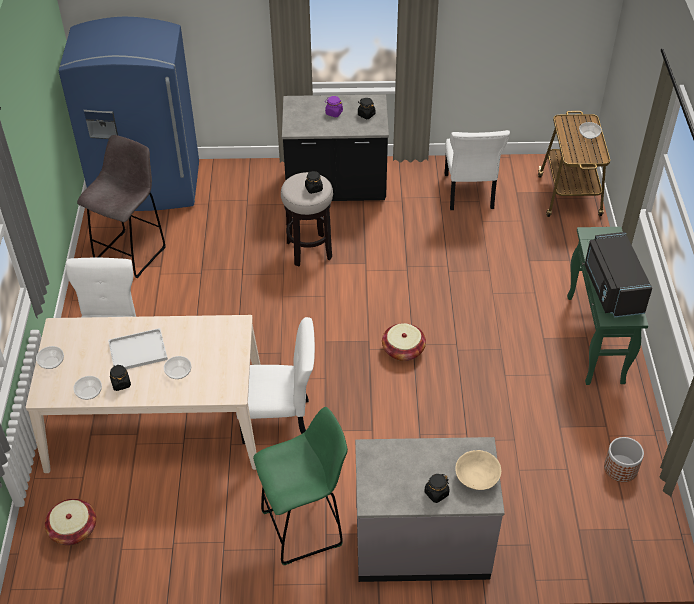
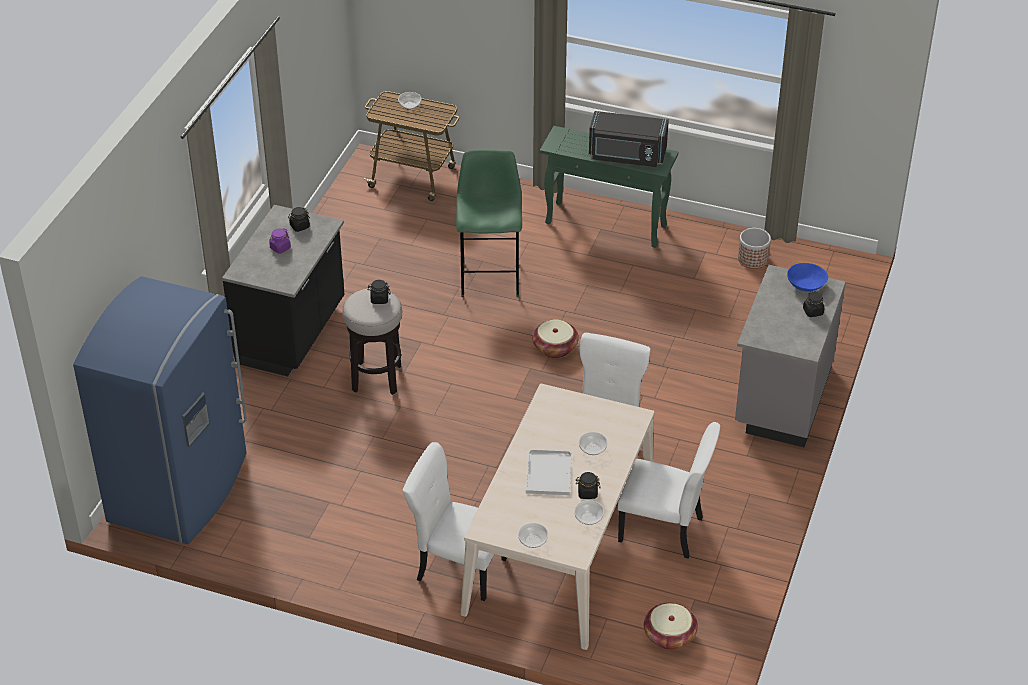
camera: 70 degrees left, 5 degrees down
(131, 252) = (290, 523): grey stool -> none
(305, 528) = (735, 468): green stool -> green stool (490, 278)
(469, 193) = (364, 241): white chair -> white chair (664, 531)
(477, 477) = (806, 285): beige bowl -> blue bowl

